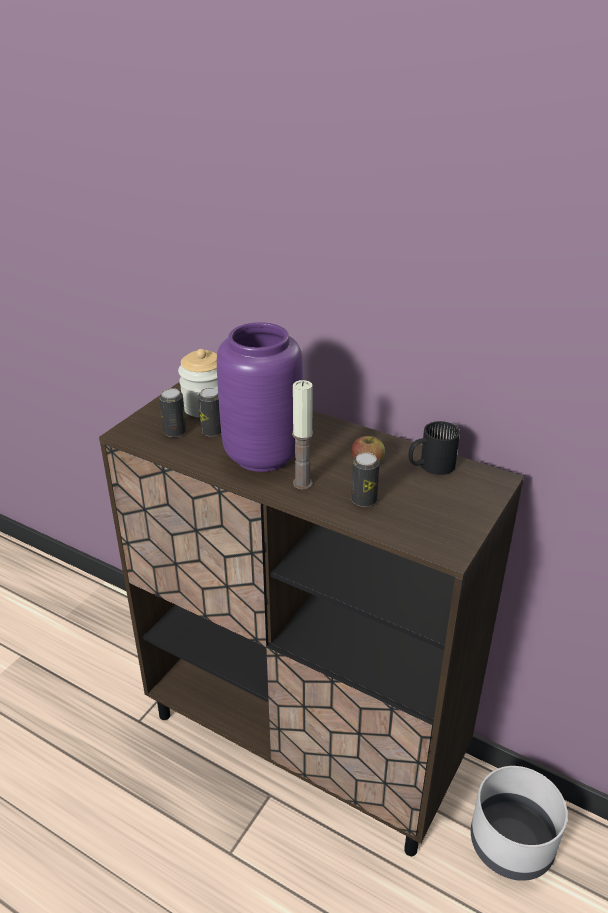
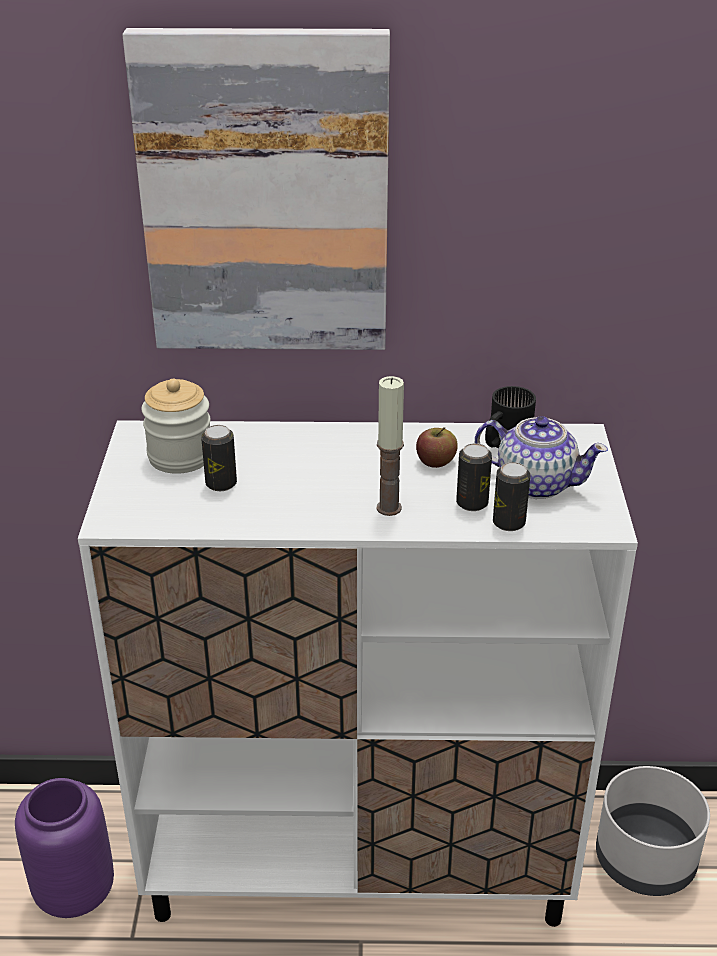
camera: 30 degrees left, 0 degrees up
(174, 432) = (174, 499): can -> can (508, 523)
(263, 456) = (314, 493): purple vase -> purple vase (76, 893)
(290, 231) = (265, 196): none -> picture
(305, 741) = (360, 861): brown cabinet -> white cabinet
(425, 501) = (535, 483): none -> teapot

